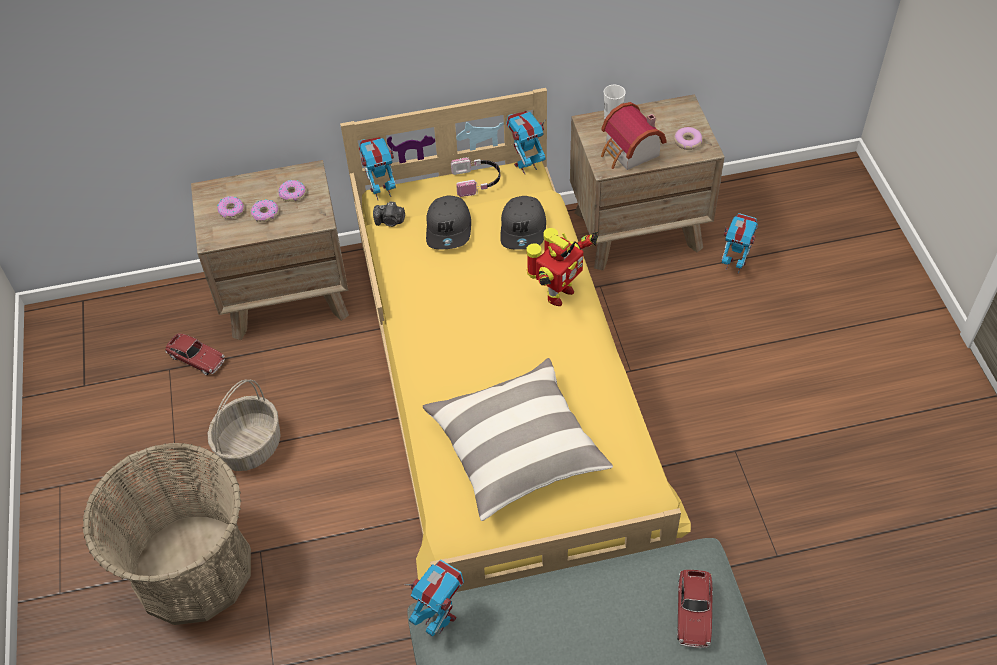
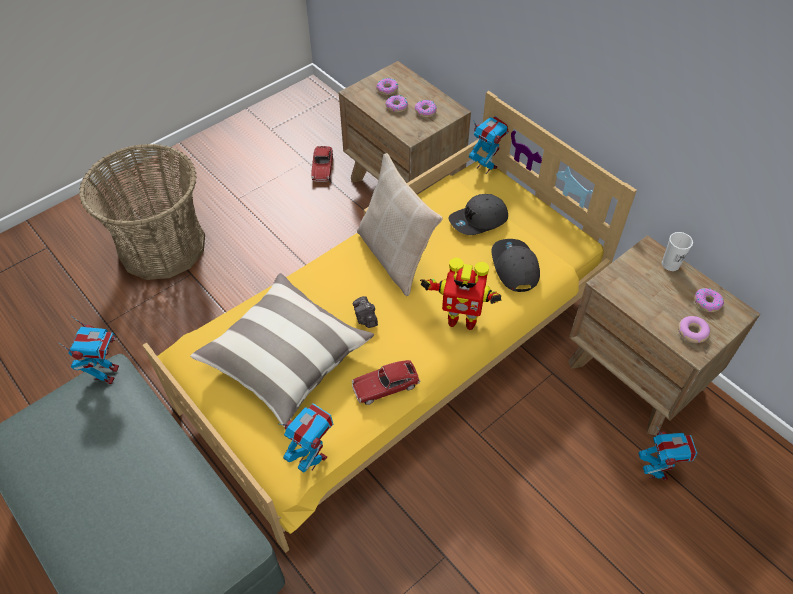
camera: 60 degrees right, 0 degrees up
(250, 445) = (269, 228): basket -> none
(390, 221) = (460, 184): camera -> camera (365, 318)
(449, 312) = (395, 257): none -> beige pillow
(477, 181) = (542, 216): headphones -> none
(524, 229) = (514, 267): grey cap -> grey cap turned 105 degrees clockwise
(526, 166) = (585, 240): toy robot -> toy robot (312, 458)
(630, 153) = (639, 294): toy house -> none
(665, 117) = (707, 302): none -> donut
(693, 612) = (175, 558): toy car -> toy car (385, 386)

